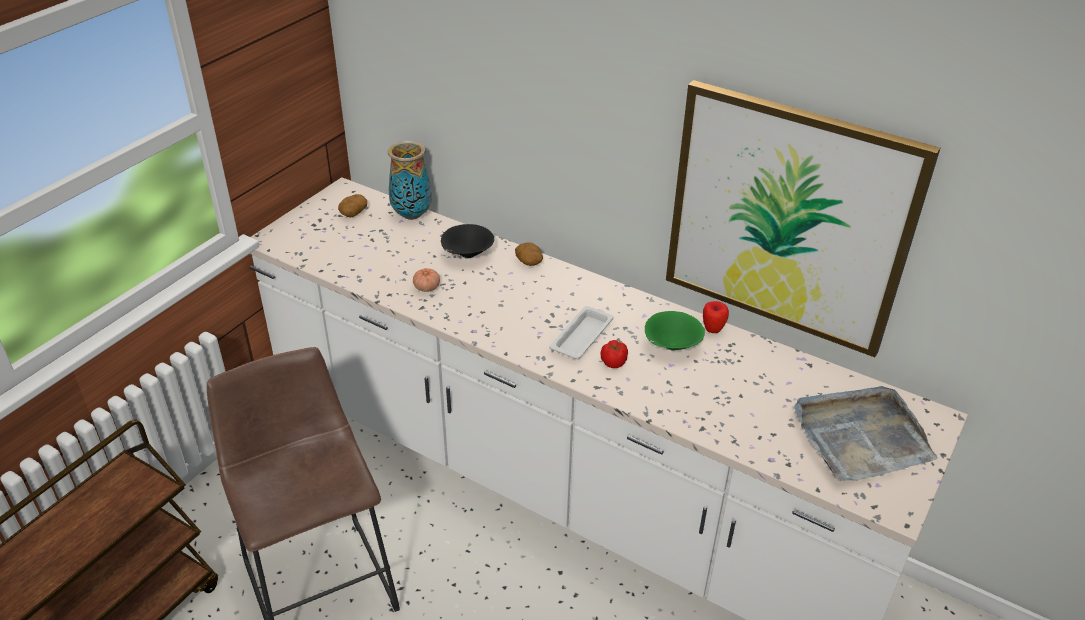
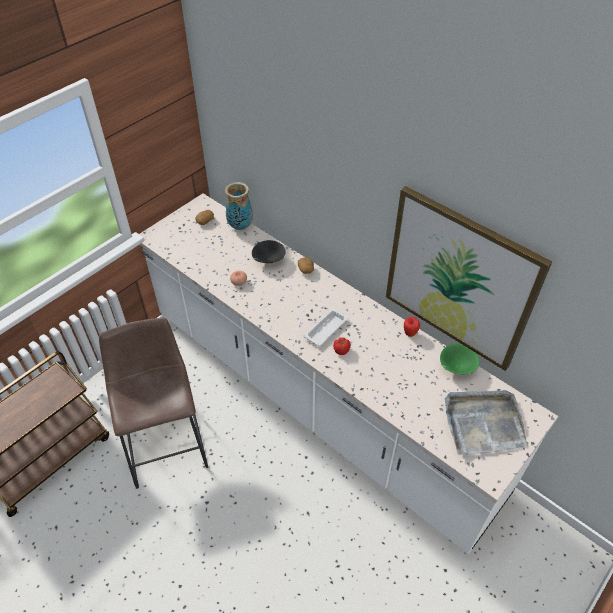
camera: 10 degrees right, 10 degrees up
(671, 346) = (380, 343): green bowl -> green bowl (456, 367)

